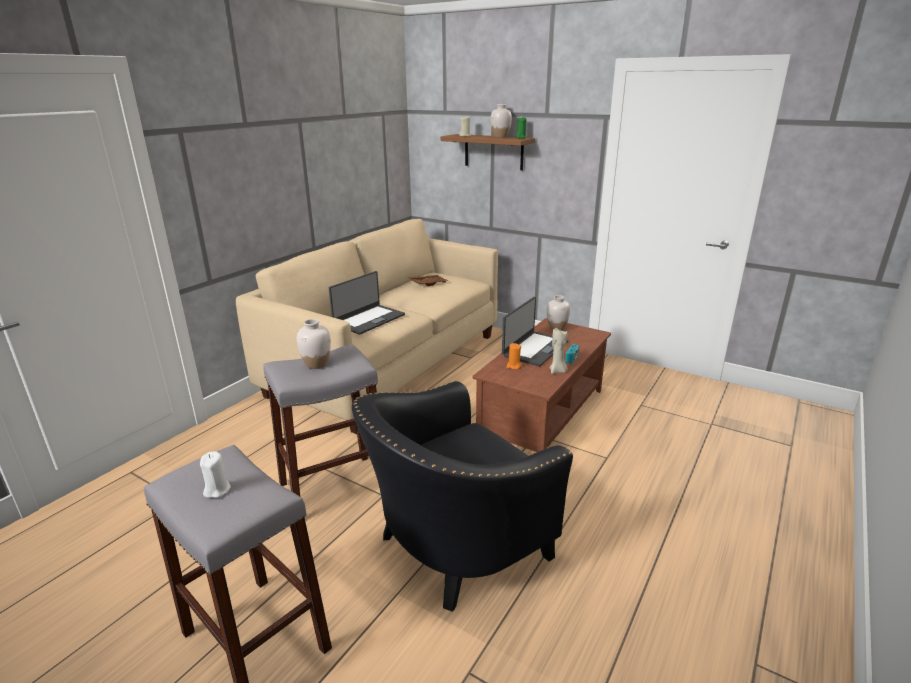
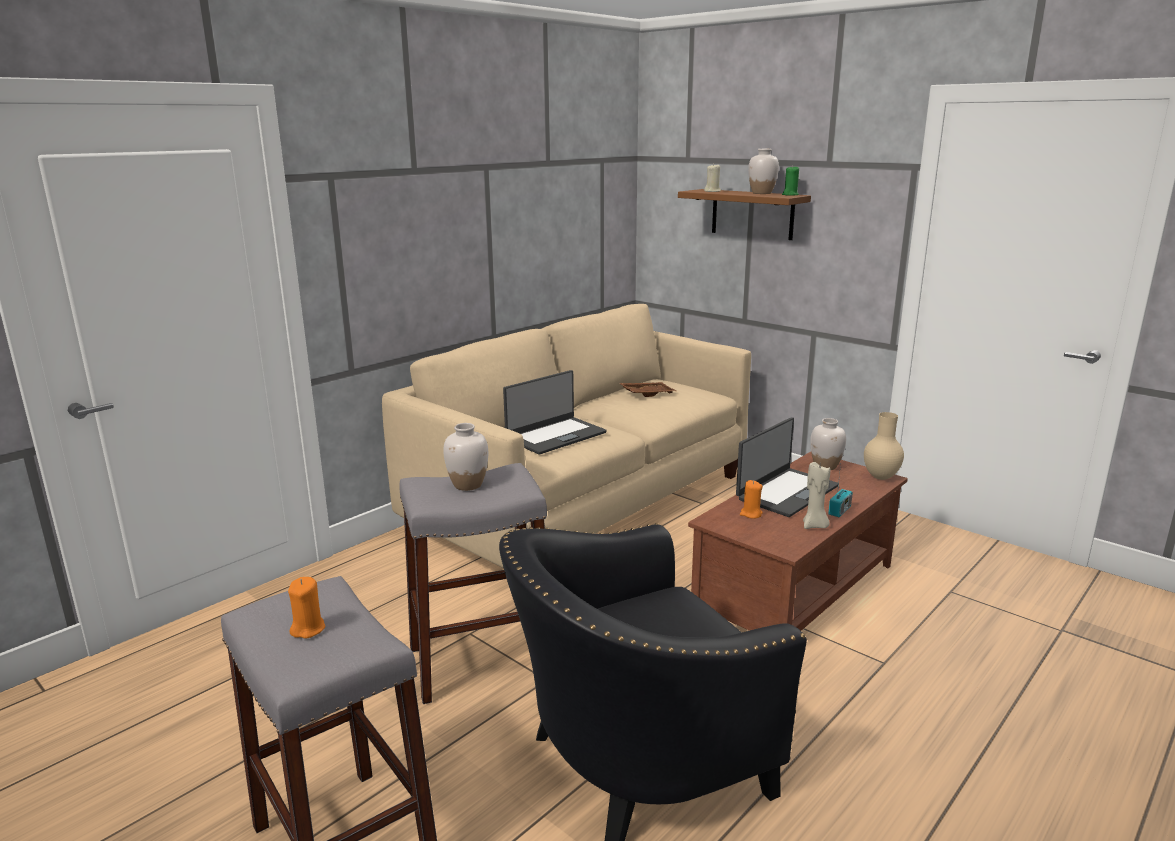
camera: 10 degrees right, 5 degrees down
(217, 490) = (308, 629): white candle -> orange candle
(594, 333) = (881, 477): none -> beige vase

